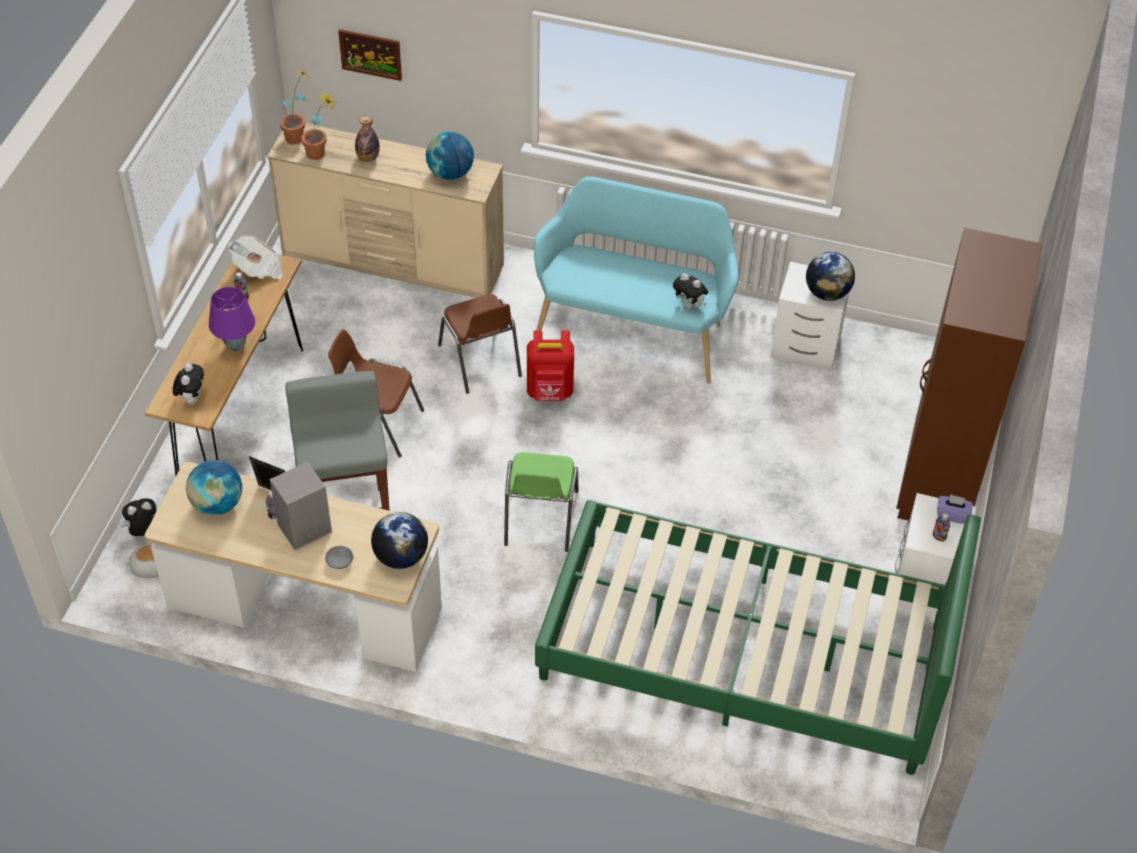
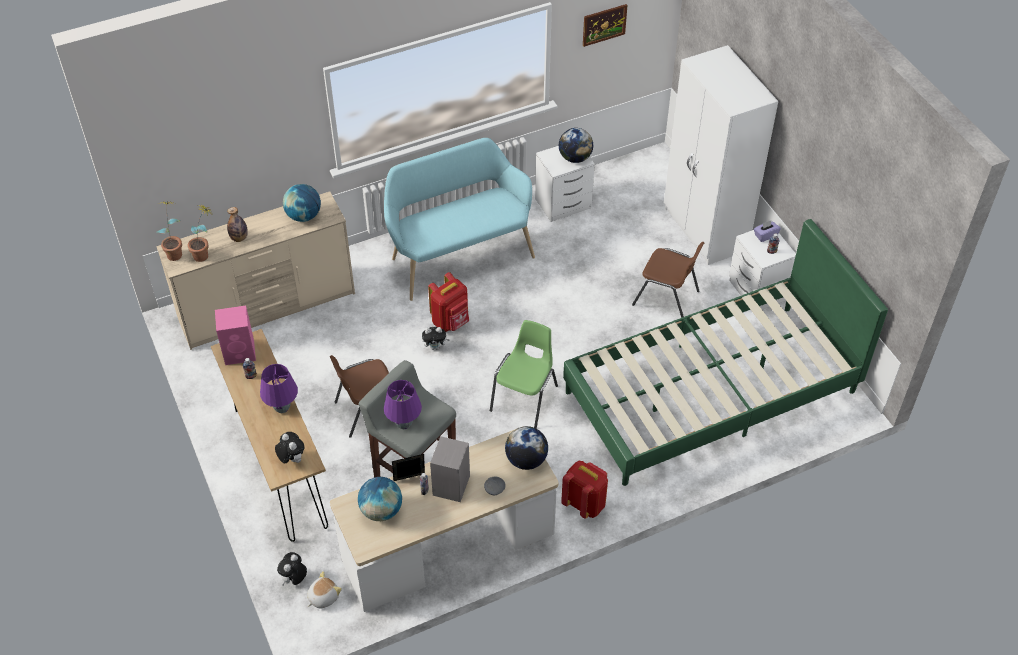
camera: 40 degrees left, 0 degrees up
(258, 269) = (240, 352): newspaper -> pink speaker
(322, 438) = (404, 424): none -> purple table lamp
(370, 54) = (203, 163): picture -> picture (604, 24)
(480, 361) = (390, 331): brown chair -> brown chair (667, 298)
(480, 666) = (585, 504): none -> red backpack
(539, 519) = (525, 398): green chair -> green chair turned 120 degrees counterclockwise
(689, 306) = (509, 212): plush toy -> plush toy (435, 347)
(938, 478) = (705, 230): brown wardrobe -> white wardrobe

